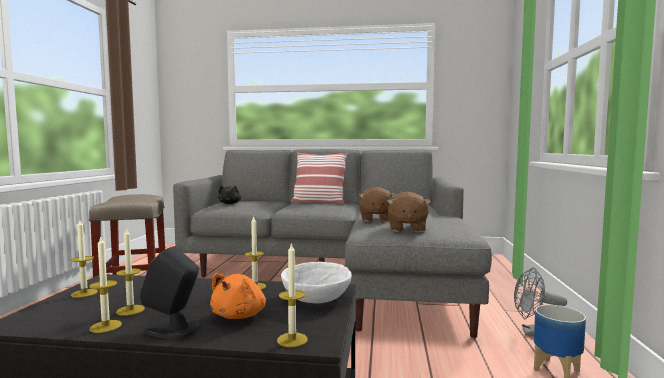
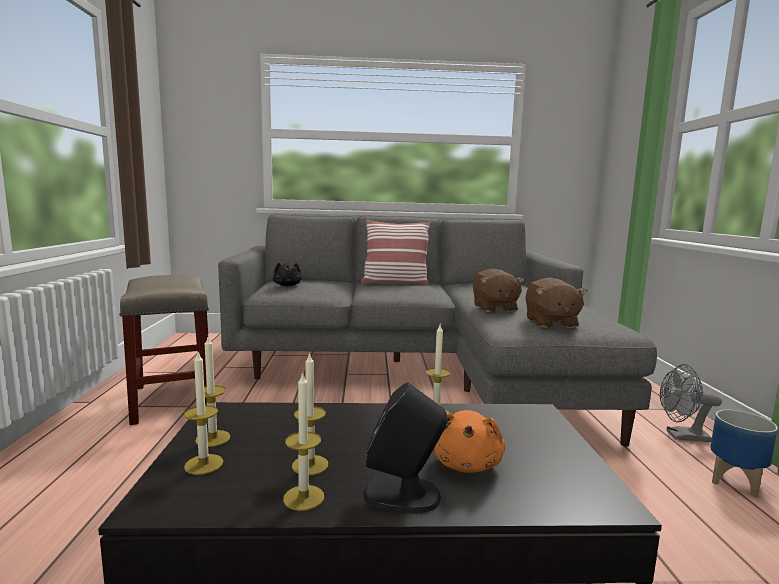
camera: 10 degrees left, 5 degrees up
(292, 340) = (575, 500): candle -> candle (204, 464)
(317, 297) = (531, 428): white bowl -> none

